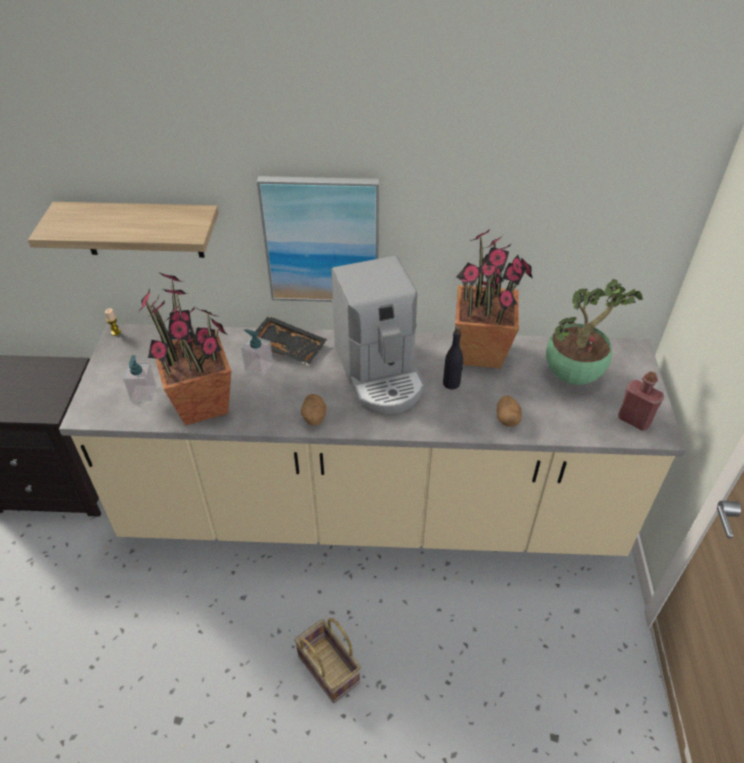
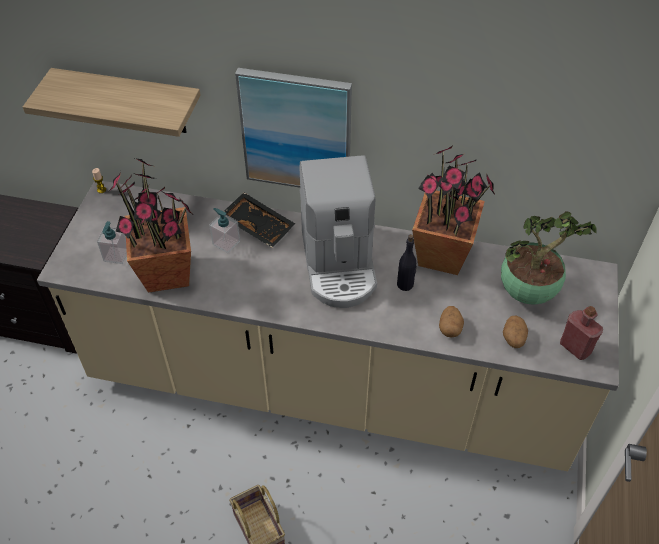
camera: 10 degrees right, 5 degrees up
(314, 418) = (266, 302): potato -> potato (513, 339)

